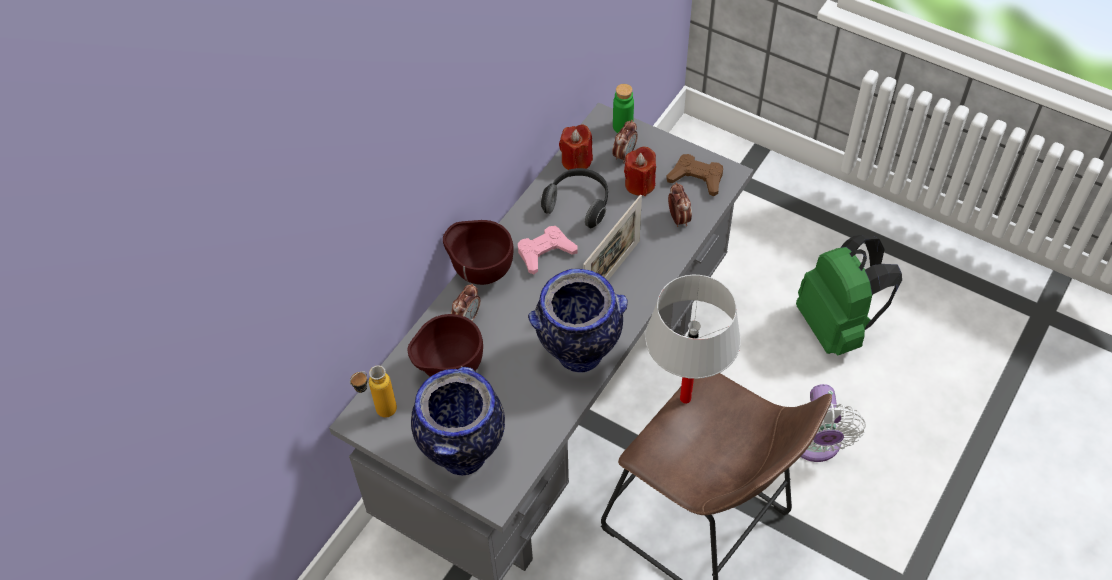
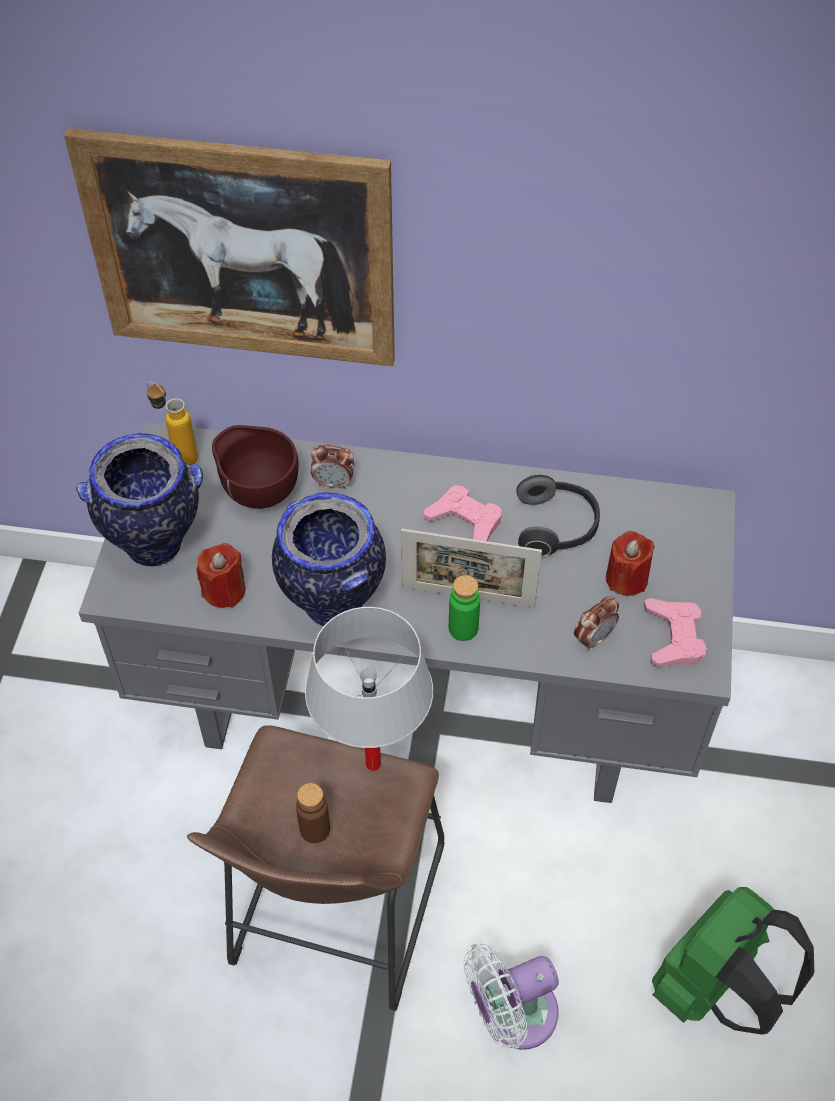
camera: 65 degrees right, 0 degrees up
(354, 222) = (241, 251): none -> picture
(480, 271) = (406, 470): brown bowl -> none
(576, 161) = (624, 501): red candle -> red candle (224, 590)
(622, 126) = (710, 529): green bottle -> green bottle (463, 628)
(624, 155) = (664, 547): alarm clock -> none
(696, 178) = (673, 637): brown game controller -> pink game controller
(718, 453) = (315, 829): none -> brown bottle

